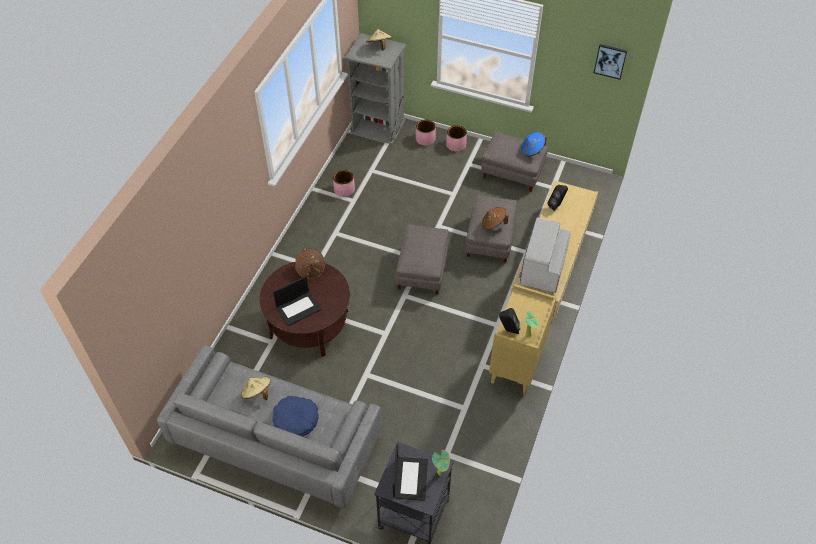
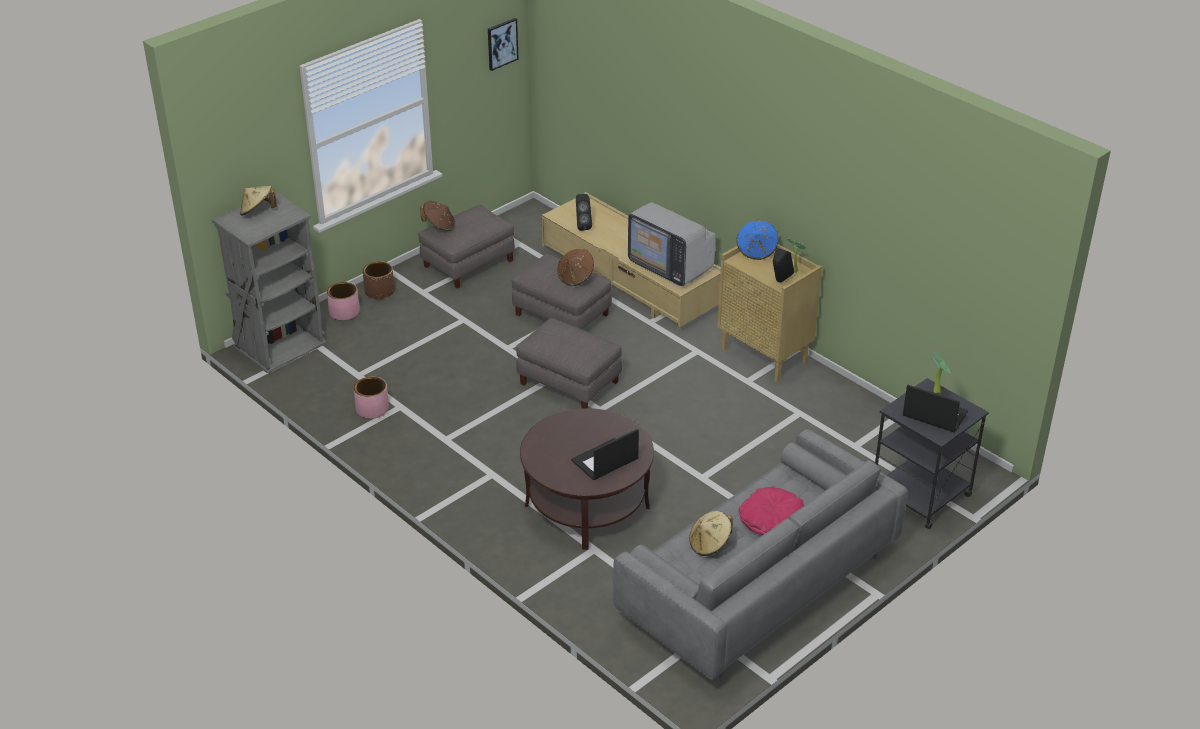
camera: 65 degrees left, 15 degrees down
(295, 421) = (772, 521): blue pillow -> pink pillow
(298, 308) = (604, 461): laptop -> laptop turned 120 degrees counterclockwise
(311, 269) = (546, 433): brown hat -> brown hat (439, 226)
(456, 145) = (379, 291): pink planter -> brown planter
(532, 150) = (480, 213): blue hat -> blue hat (756, 250)

